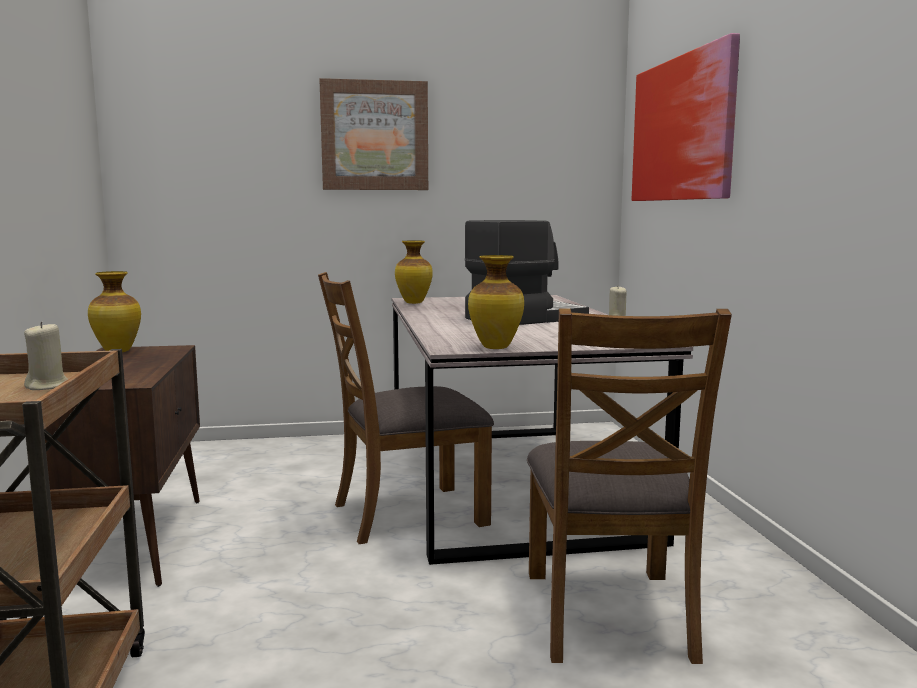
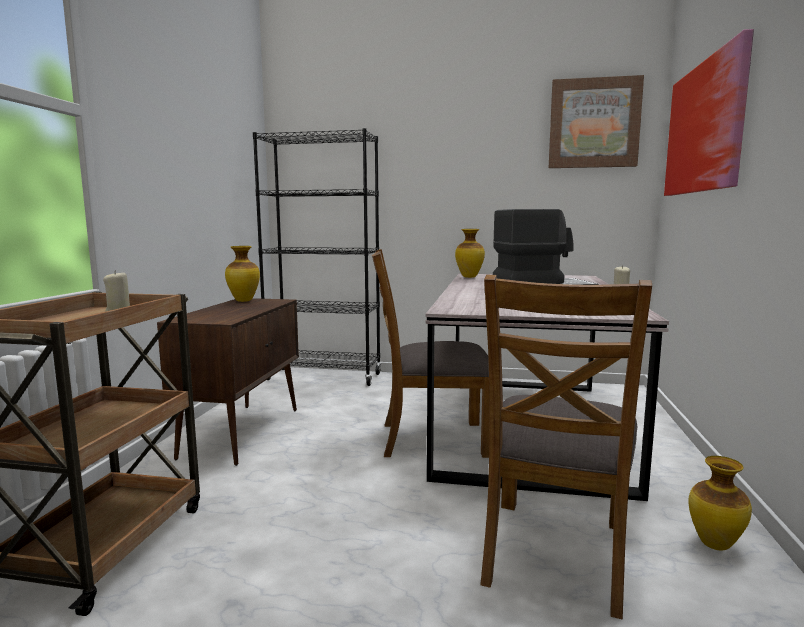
camera: 20 degrees right, 0 degrees up
(210, 452) = (324, 377): none -> black bookcase
(374, 136) = (450, 149): picture -> picture (594, 123)
(495, 347) = (484, 311): vase -> vase (714, 544)

